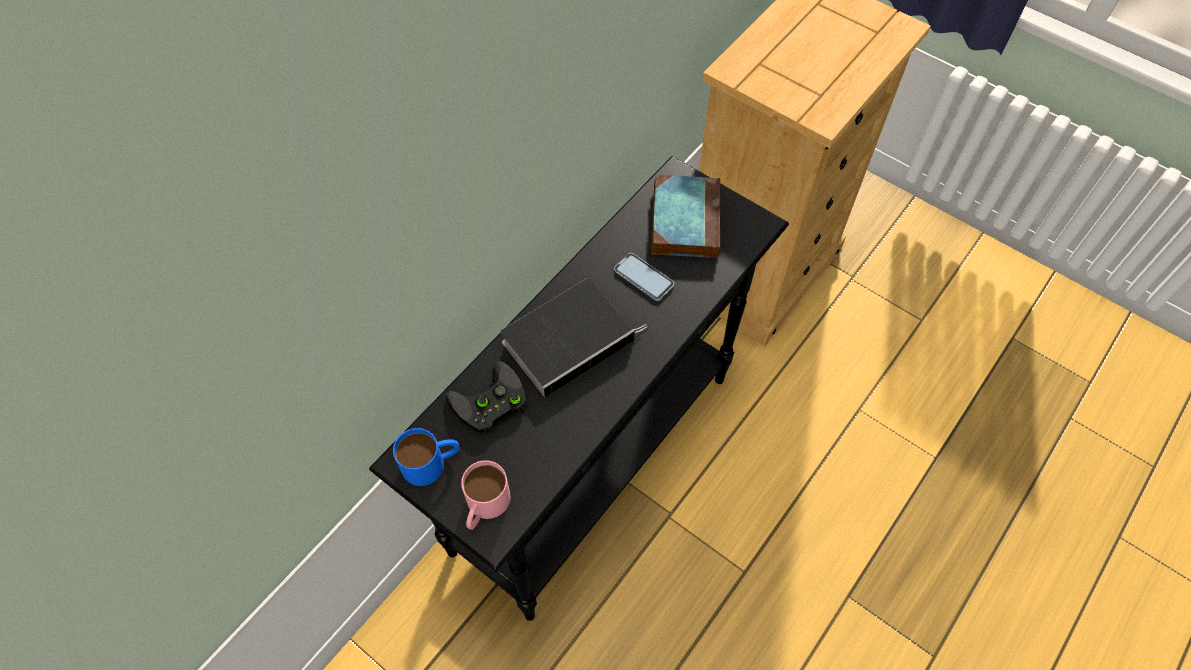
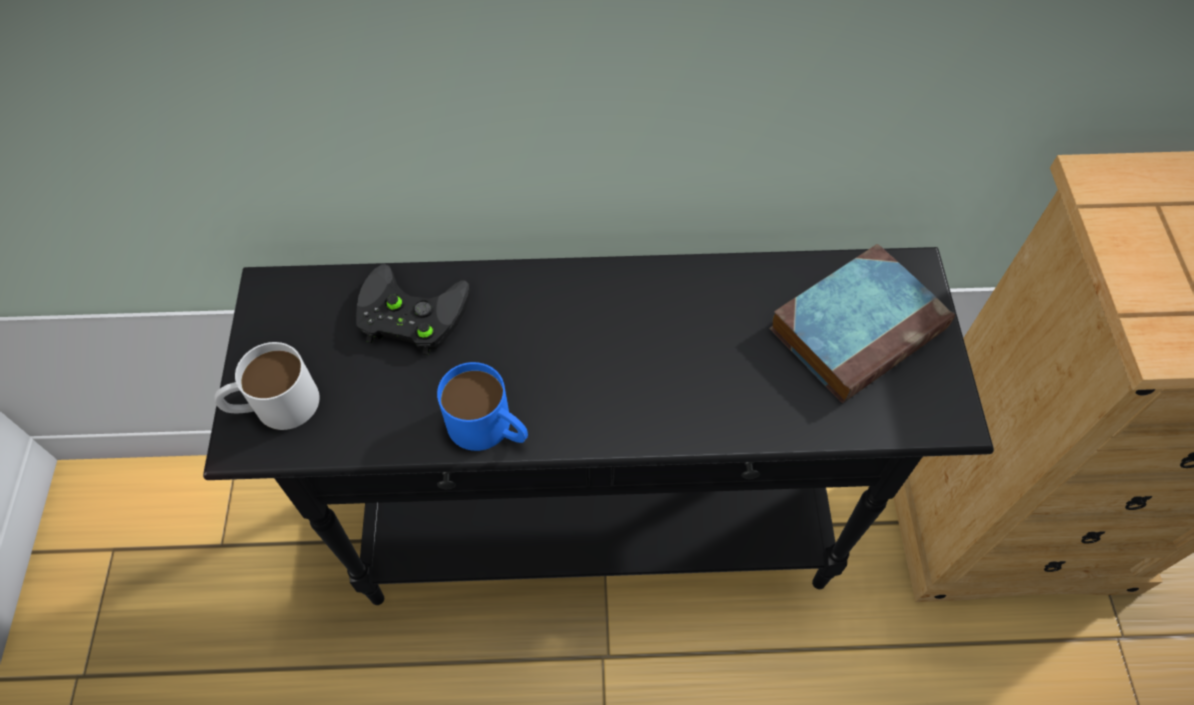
camera: 50 degrees right, 0 degrees up
(431, 463) = (290, 316): blue mug -> blue mug (489, 428)
(484, 506) = (273, 405): pink mug -> white mug
(570, 338) = (565, 330): book -> none
(643, 277) = (726, 344): phone -> none

